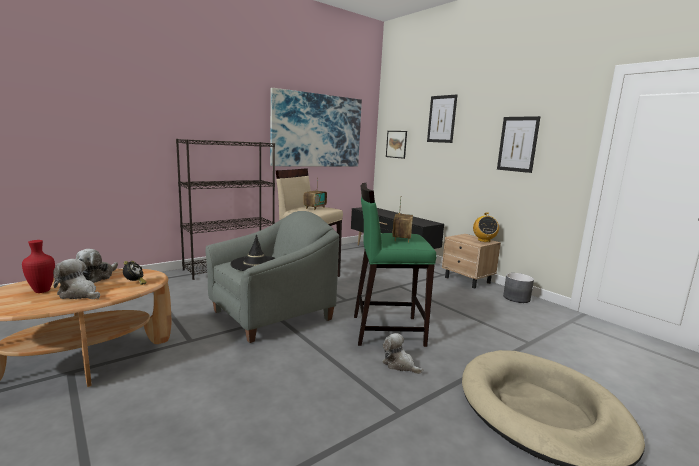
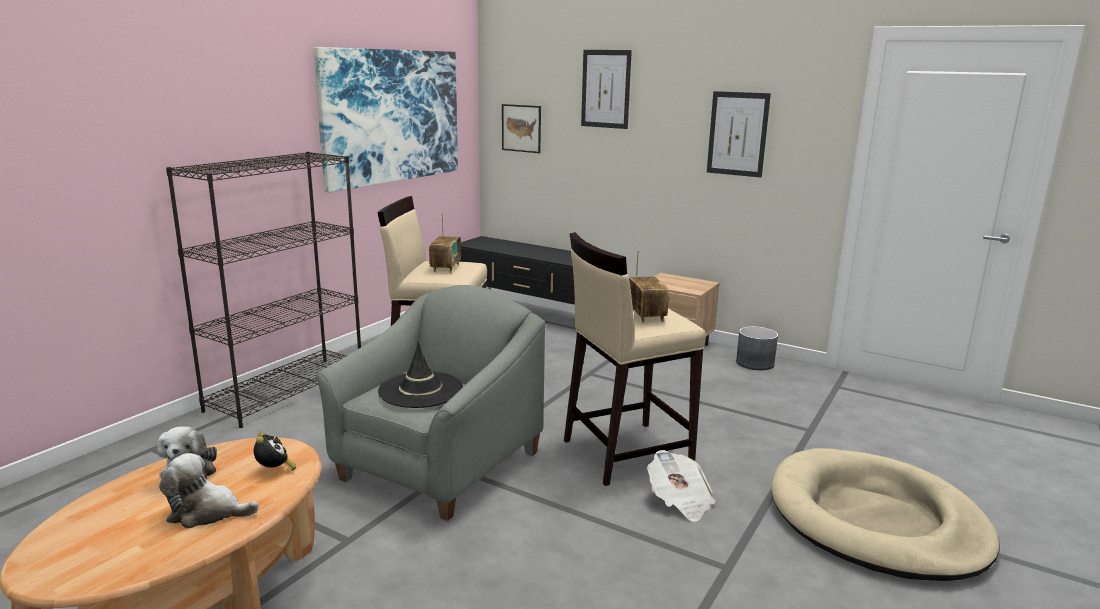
camera: 20 degrees left, 5 degrees up
(42, 290) = (128, 522): red vase -> none
(386, 330) = (625, 452): green stool -> beige stool
(399, 365) = (679, 501): plush toy -> newspaper
(484, 240) = (696, 282): radio -> none

